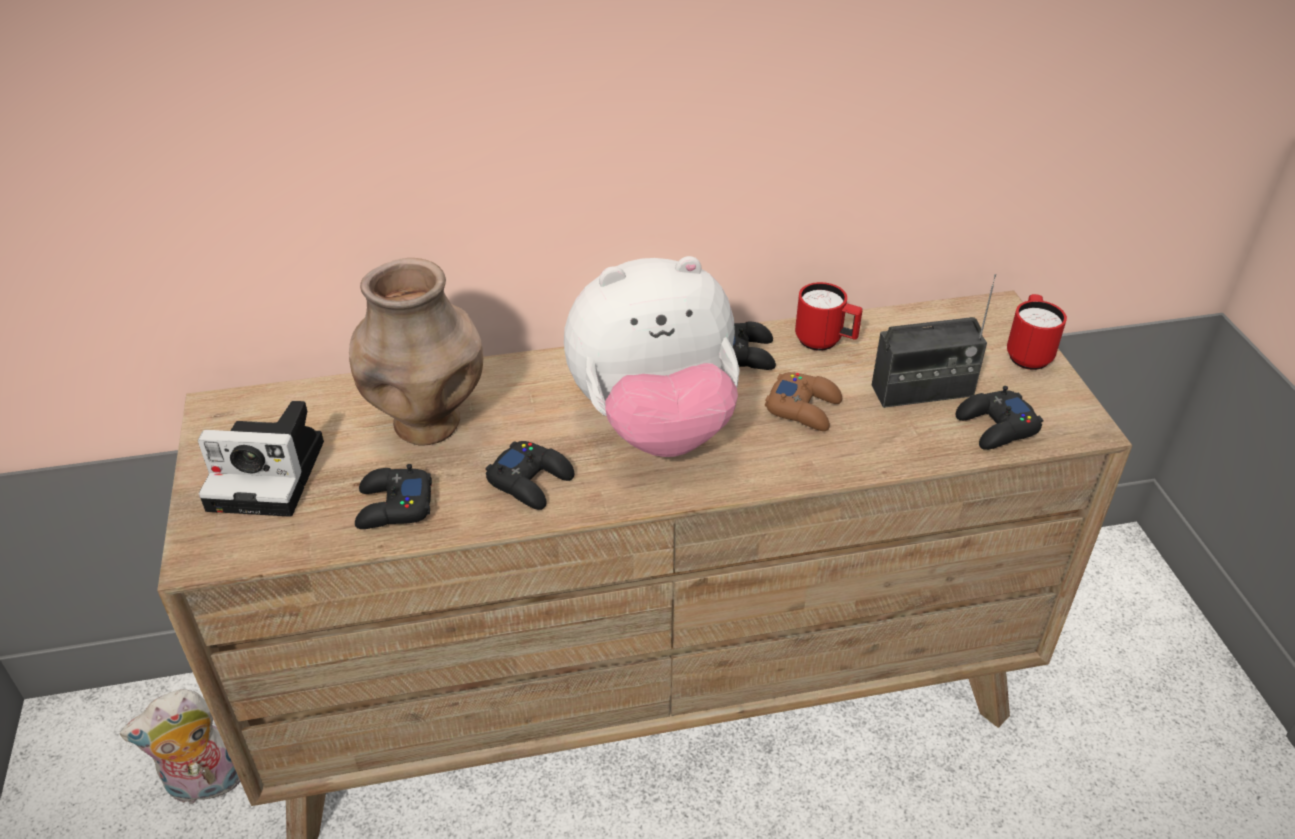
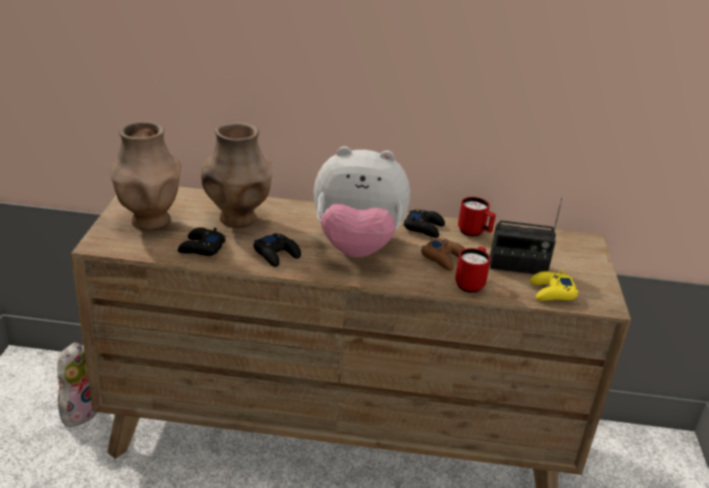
camera: 15 degrees right, 10 degrees down
(205, 786) = (79, 410): plush toy -> plush toy turned 120 degrees clockwise
(272, 474) = (149, 221): camera -> brown vase
(996, 427) = (552, 292): black game controller -> yellow game controller
(1027, 353) = (593, 264): red mug -> red mug (471, 283)

